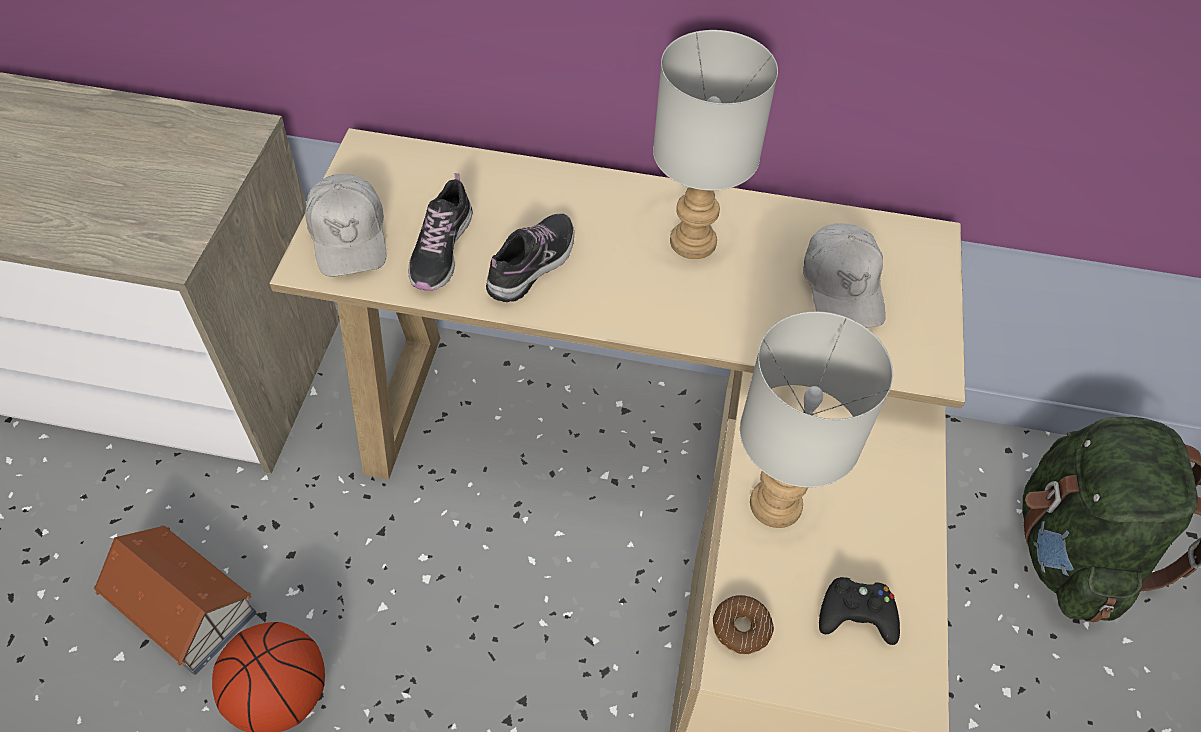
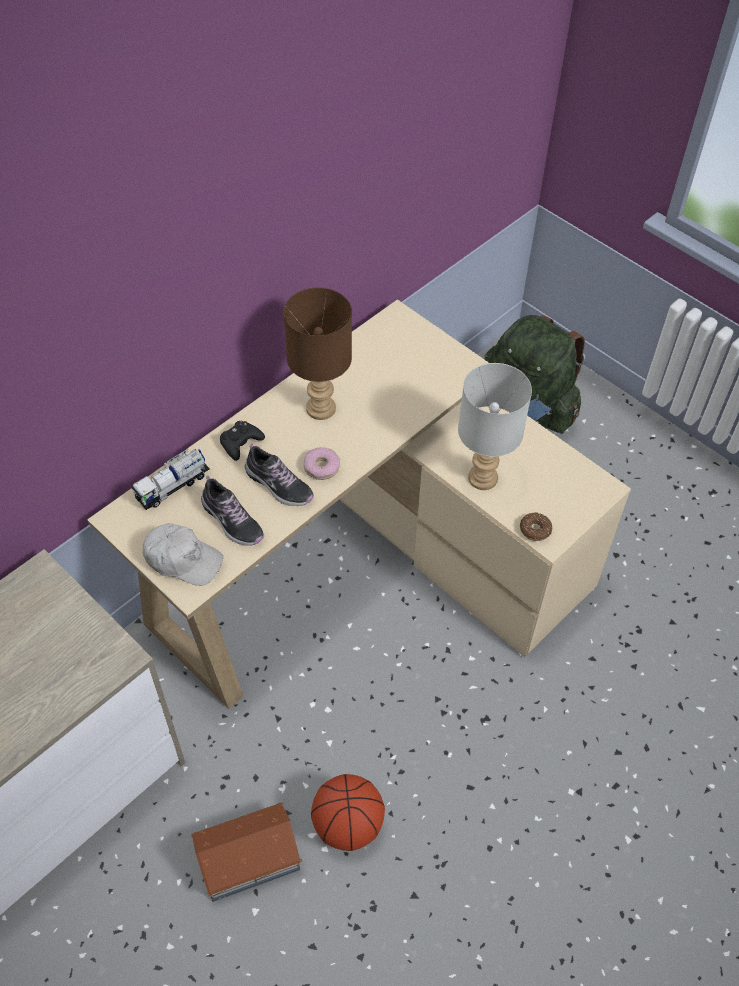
camera: 55 degrees left, 0 degrees up
(450, 171) = (173, 487): none -> toy truck
(533, 265) = (278, 485): shoe -> shoe turned 150 degrees clockwise
(598, 292) = (321, 467): none -> donut
(693, 240) = (319, 408): grey table lamp -> brown table lamp
(842, 287) = (399, 368): white cap -> none
(856, 614) = (557, 483): black game controller -> black game controller (240, 443)

